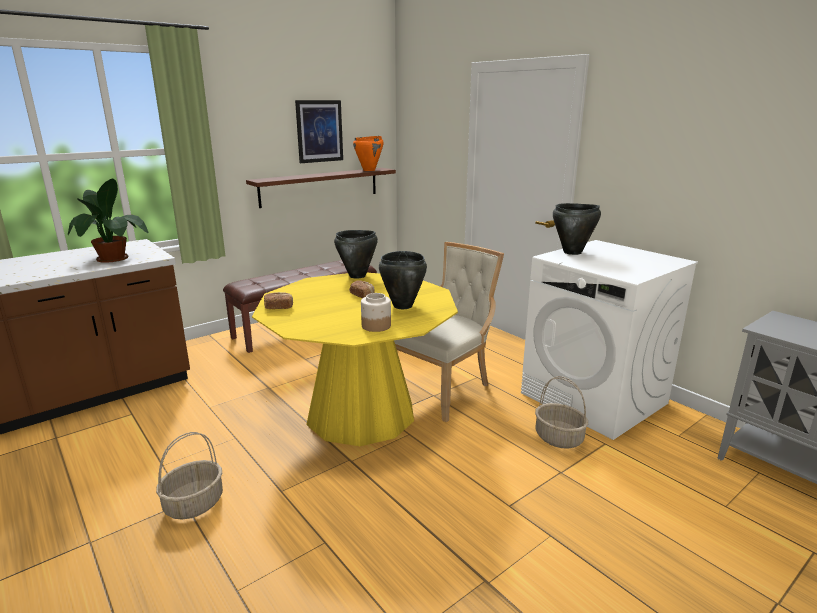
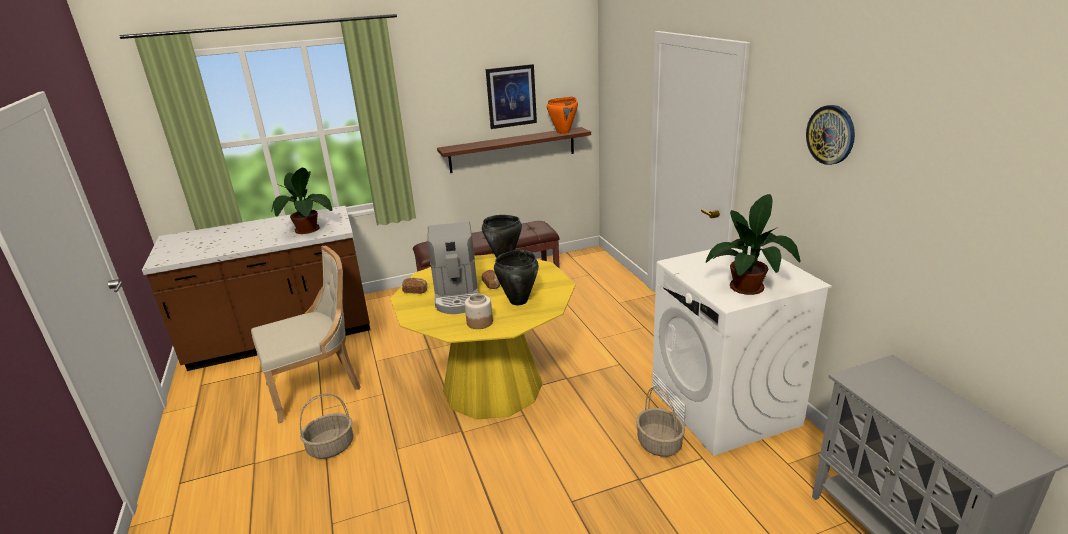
camera: 20 degrees right, 5 degrees up
(331, 307) = (457, 296): none -> coffee machine
(443, 389) = (579, 373): beige chair -> beige chair (318, 387)
(572, 252) = (703, 259): black cooking pot -> none
(634, 266) = (749, 286): none -> potted plant
(690, 122) = (831, 134): none -> wall clock

